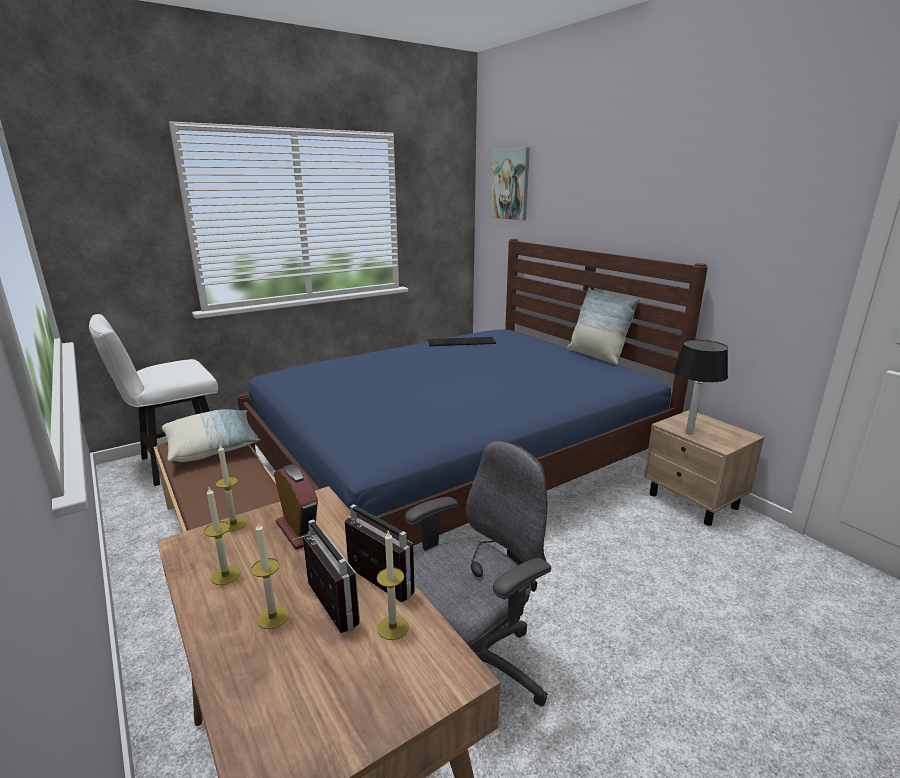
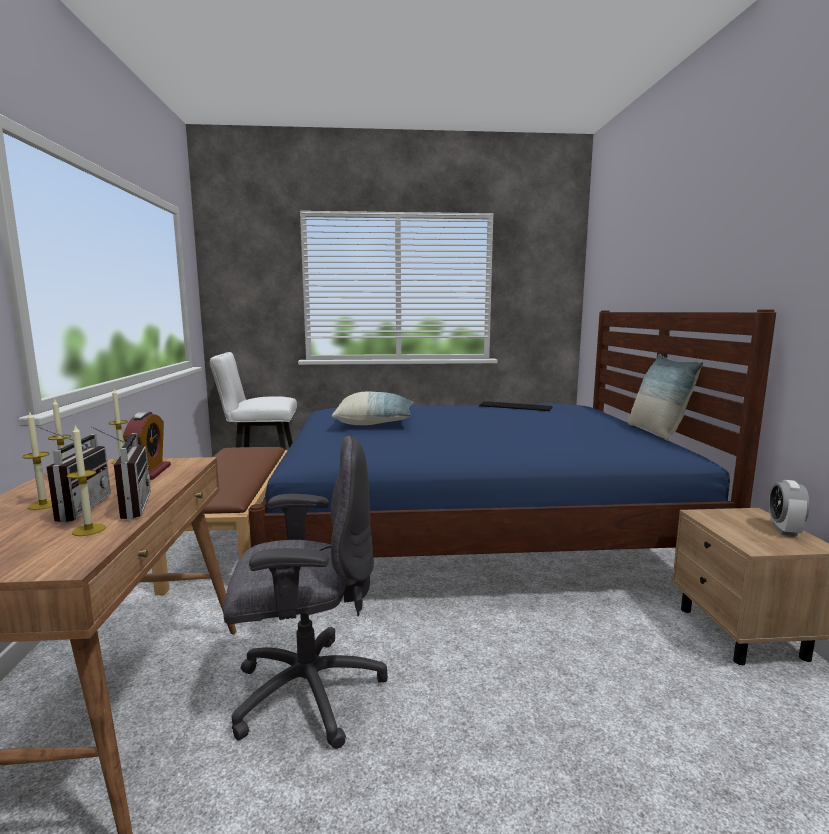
camera: 30 degrees right, 10 degrees down
(213, 447) = (249, 454): pillow -> pillow (375, 423)
(510, 184) = (608, 255): picture -> none
(689, 433) = (722, 526): table lamp -> none
(721, 426) = (784, 530): none -> alarm clock

